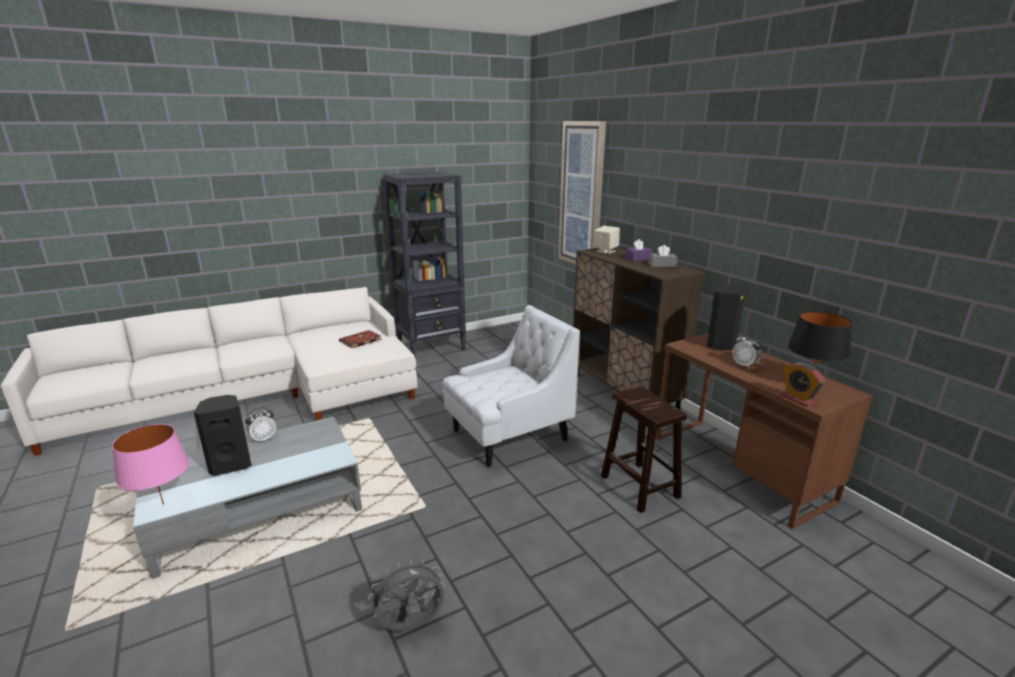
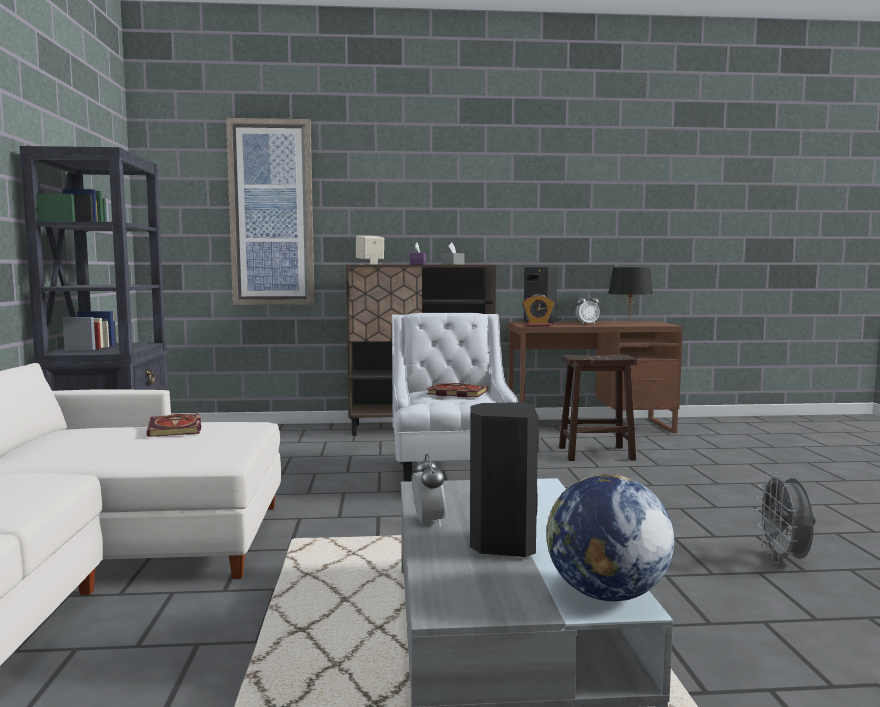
camera: 65 degrees left, 15 degrees down
(163, 504) = (606, 595): pink table lamp -> globe
(502, 380) = (455, 393): none -> book
(798, 399) = (654, 325): alarm clock -> alarm clock (537, 325)

